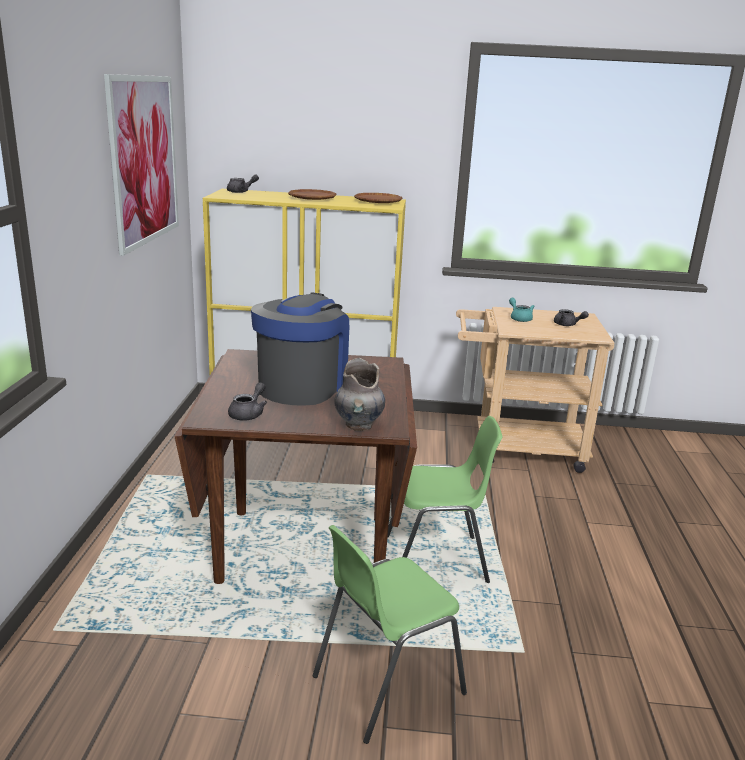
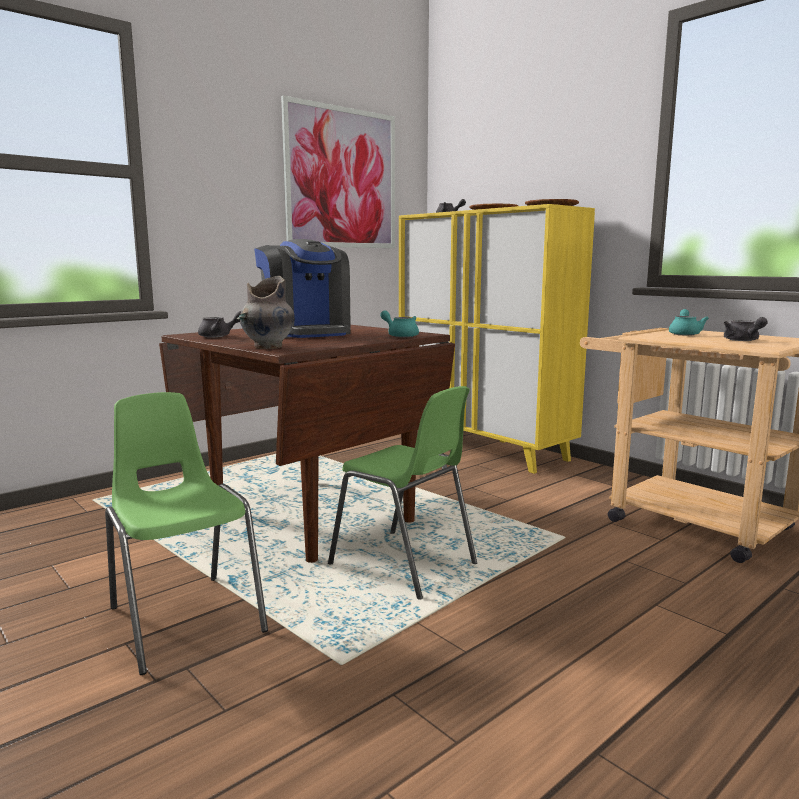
camera: 45 degrees right, 10 degrees down
(302, 385) = (306, 333): coffee machine -> coffee machine turned 90 degrees clockwise
(382, 370) = (400, 335): none -> turquoise teapot
(385, 684) = (185, 619): green chair -> green chair turned 45 degrees clockwise

